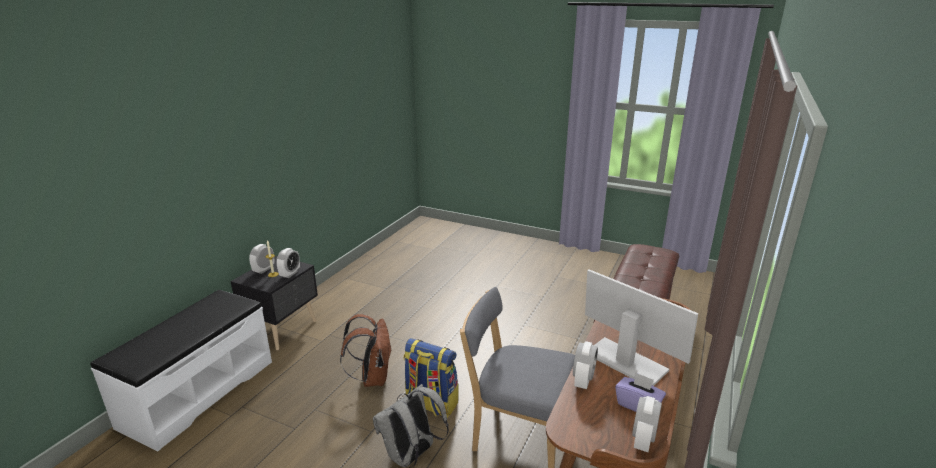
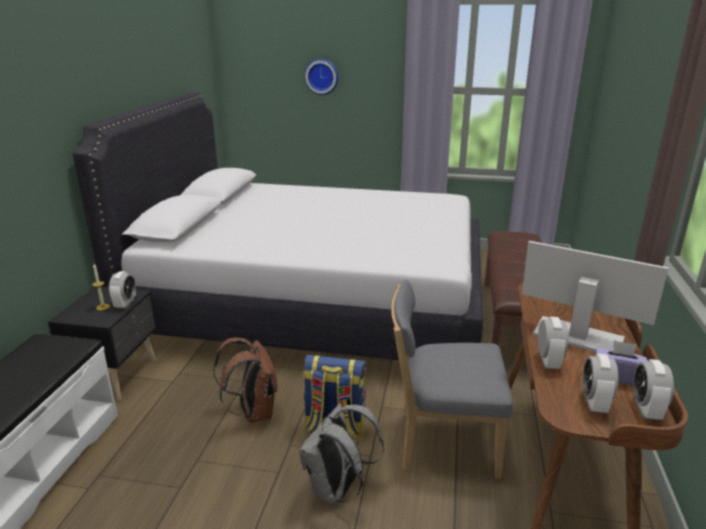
camera: 15 degrees left, 0 degrees up
(264, 270) = (88, 303): alarm clock -> alarm clock (594, 403)
(461, 292) = (316, 306): none -> white bed
(500, 86) = (322, 76): none -> wall clock

